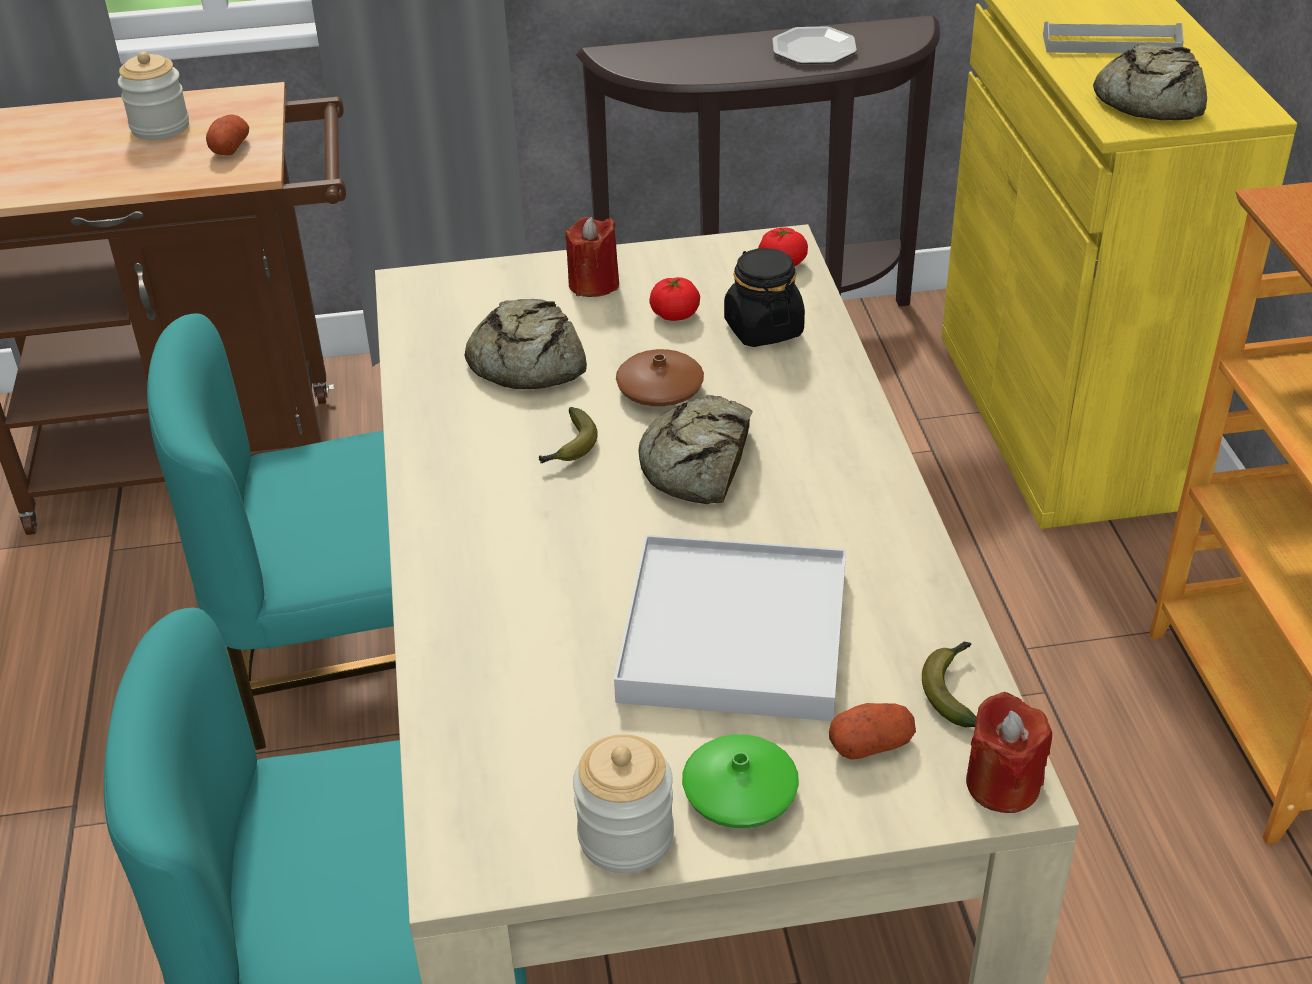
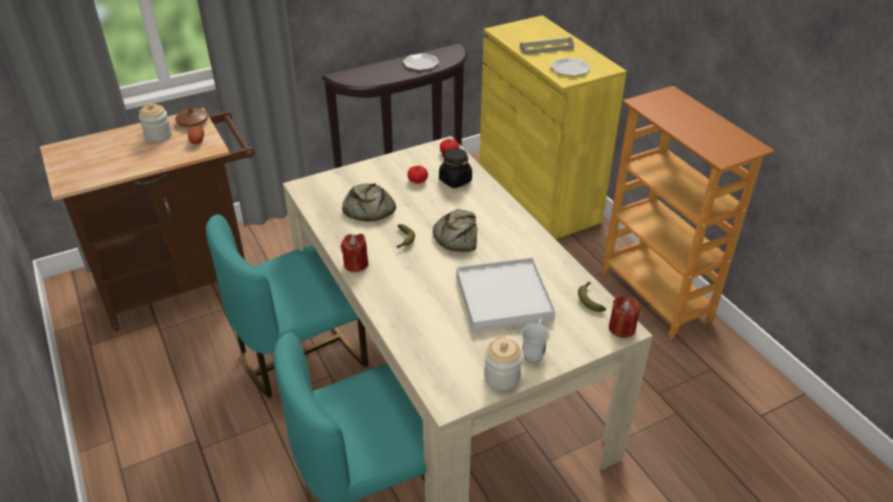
camera: 20 degrees left, 0 degrees up
(593, 284) = (378, 174): red candle -> red candle (356, 264)
(660, 389) = (427, 211): brown vase -> brown vase (193, 122)
(740, 792) = (534, 352): green vase -> white mug
(871, 744) = (571, 325): potato -> none
(1148, 100) = (570, 69): bread -> plate

